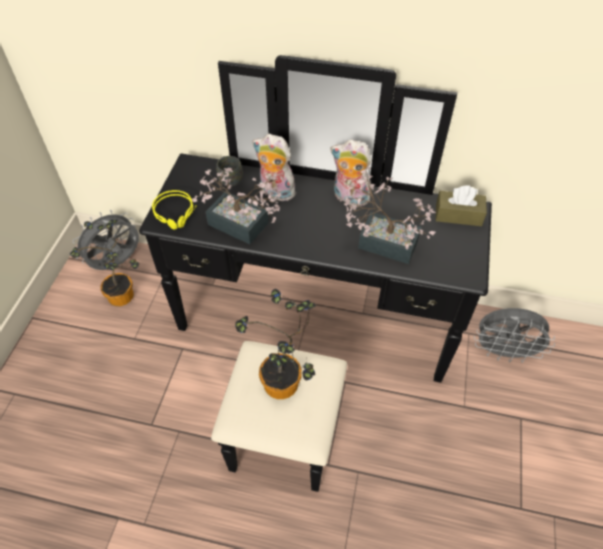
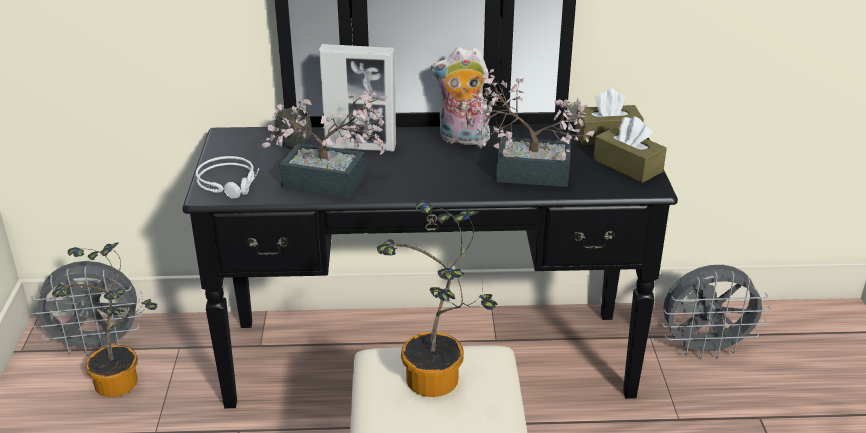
camera: 15 degrees left, 20 degrees down
(117, 264) = (98, 345): grey fan -> grey fan turned 135 degrees counterclockwise
(176, 213) = (230, 183): yellow headphones -> grey headphones
(275, 192) = (361, 147): plush toy -> picture frame
(462, 250) = (627, 166): none -> brown tissue box

